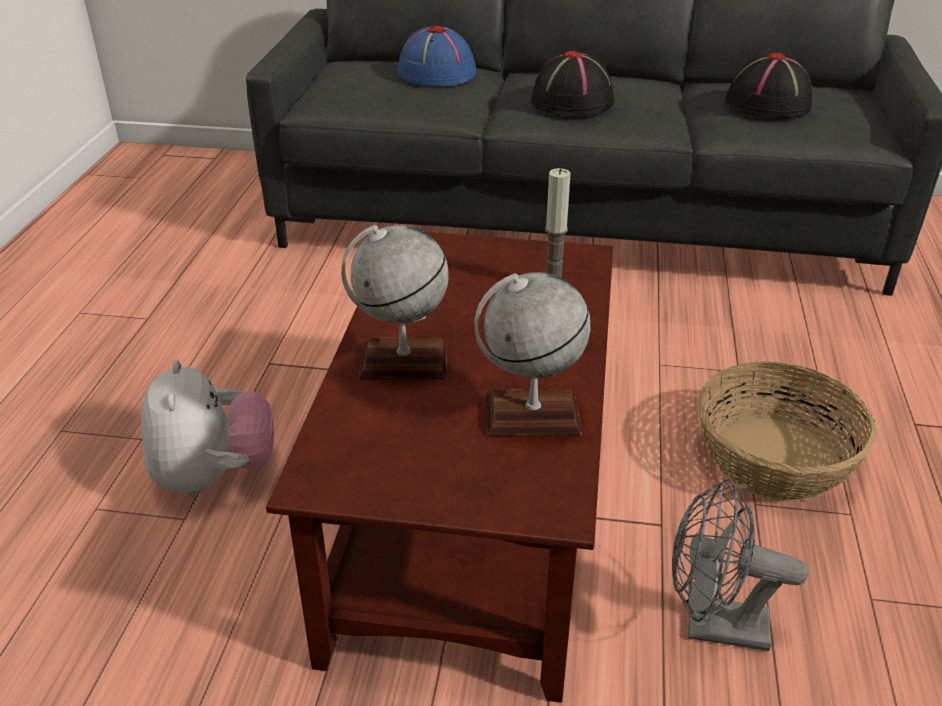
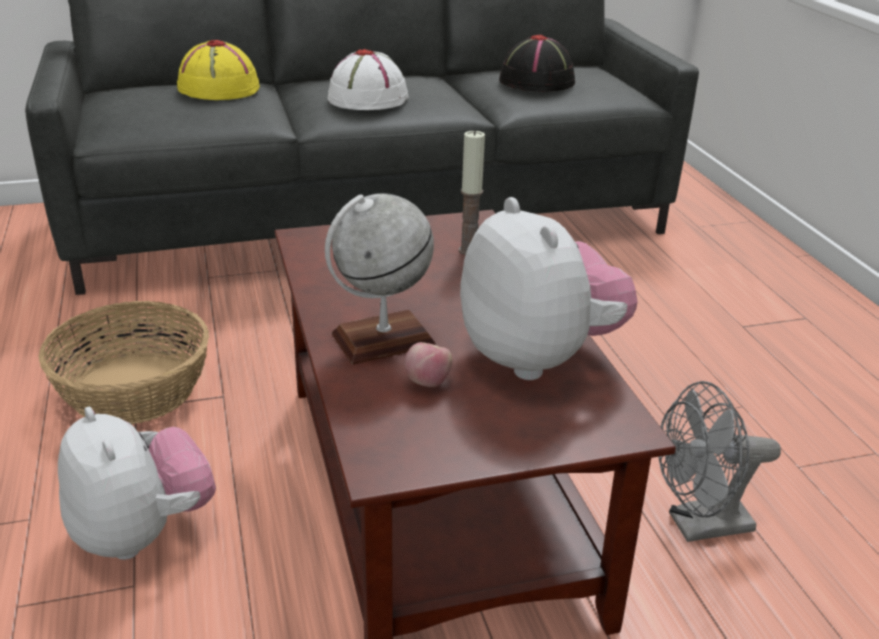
camera: 25 degrees left, 5 degrees down
(411, 413) = (427, 382): none -> apple
(435, 73) = (218, 88): blue hat -> yellow hat
(531, 415) = (538, 358): globe -> plush toy
(572, 102) = (368, 98): black hat -> white hat
(773, 458) = (658, 378): basket -> basket (132, 390)

